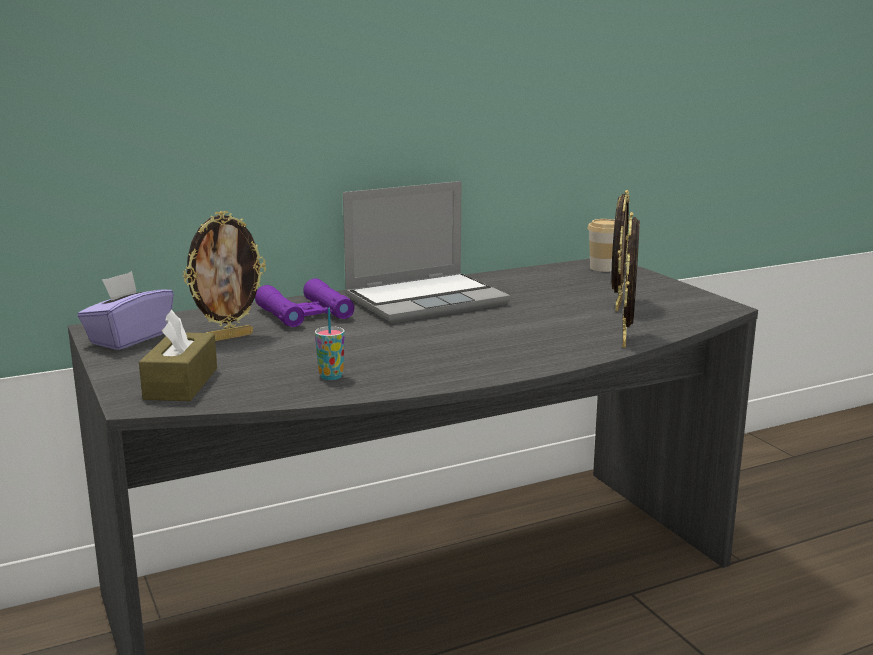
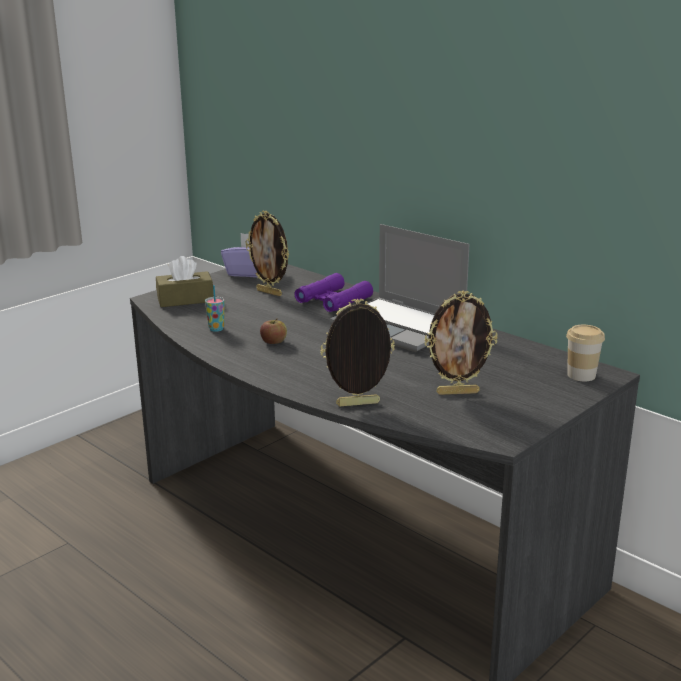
camera: 70 degrees right, 5 degrees up
(412, 353) = (273, 341): none -> apple

